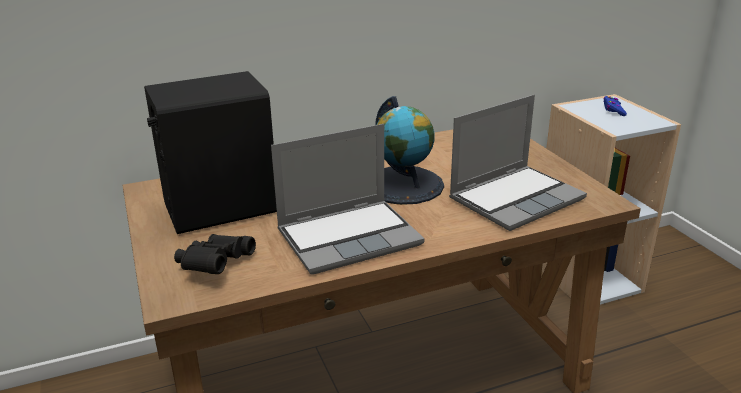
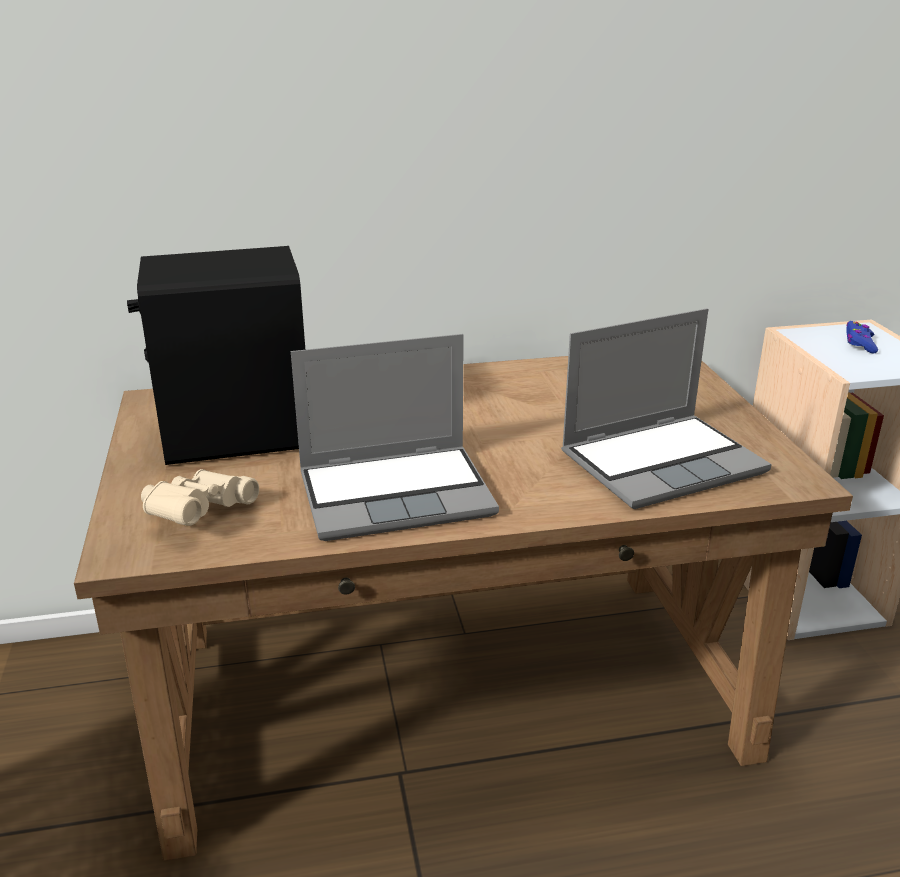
camera: 10 degrees right, 0 degrees up
(215, 266) = (197, 514): black binoculars -> beige binoculars
(403, 185) = (503, 427): globe -> none

